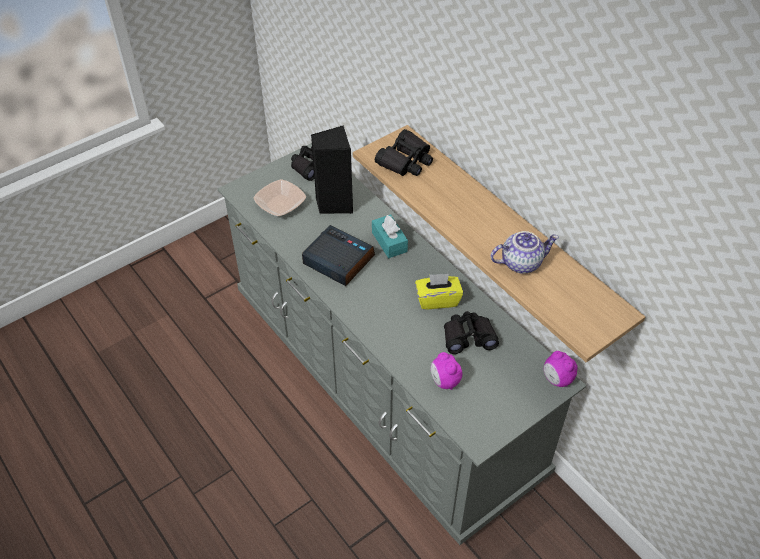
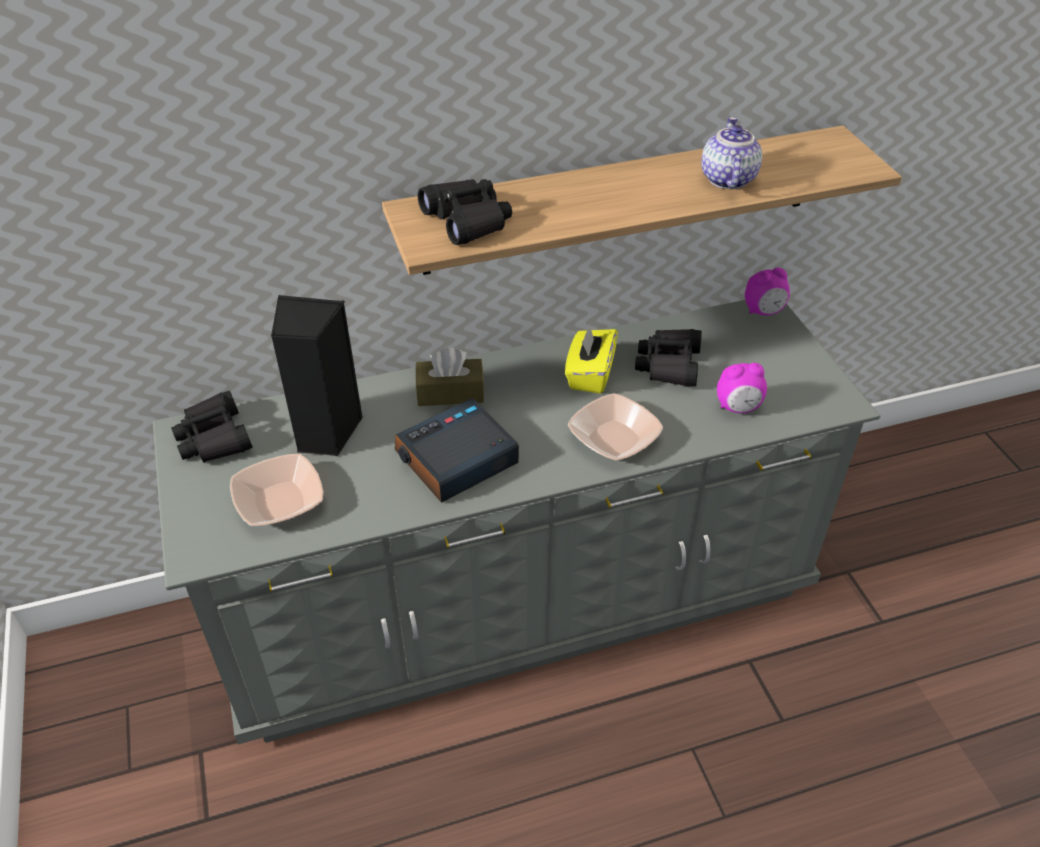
camera: 70 degrees left, 5 degrees down
(386, 325) = (614, 439): none -> bowl
(389, 242) = (450, 393): turquoise tissue box -> brown tissue box

